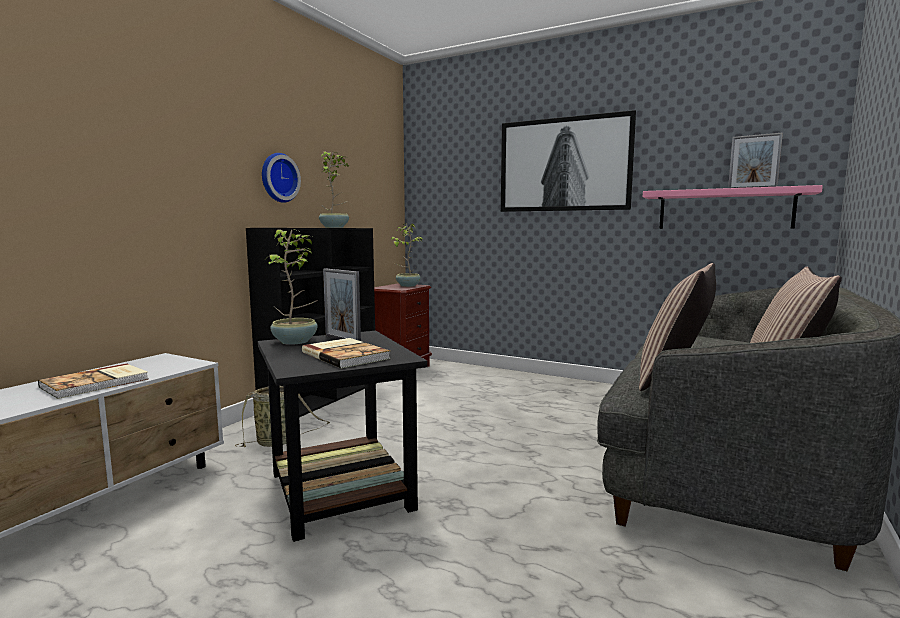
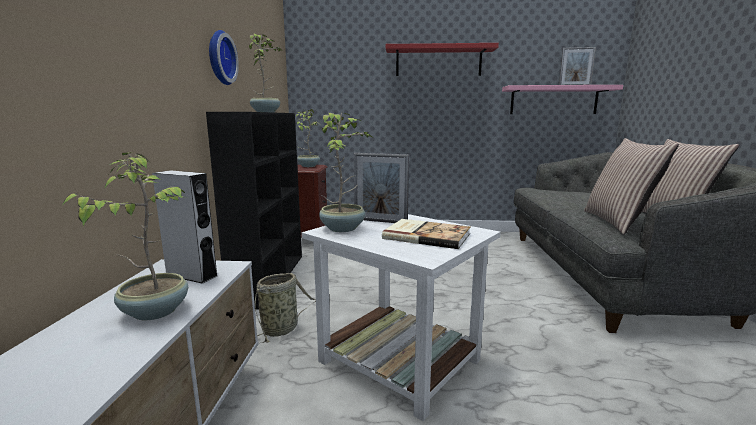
camera: 25 degrees left, 5 degrees up
(97, 383) = (154, 311): book -> potted plant
(160, 366) = (191, 275): none -> grey speaker
(341, 491) = (401, 361): black side table -> white side table
(564, 165) = (438, 61): picture -> red shelf

